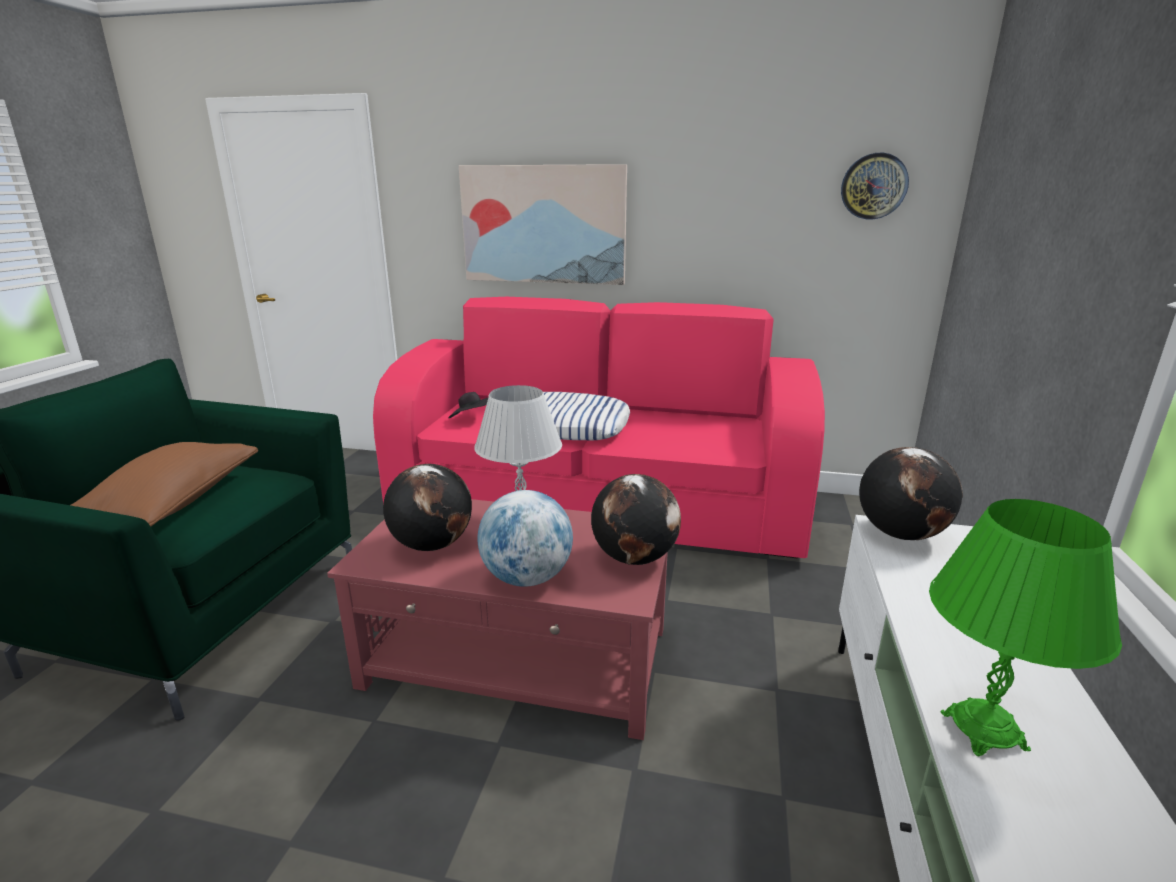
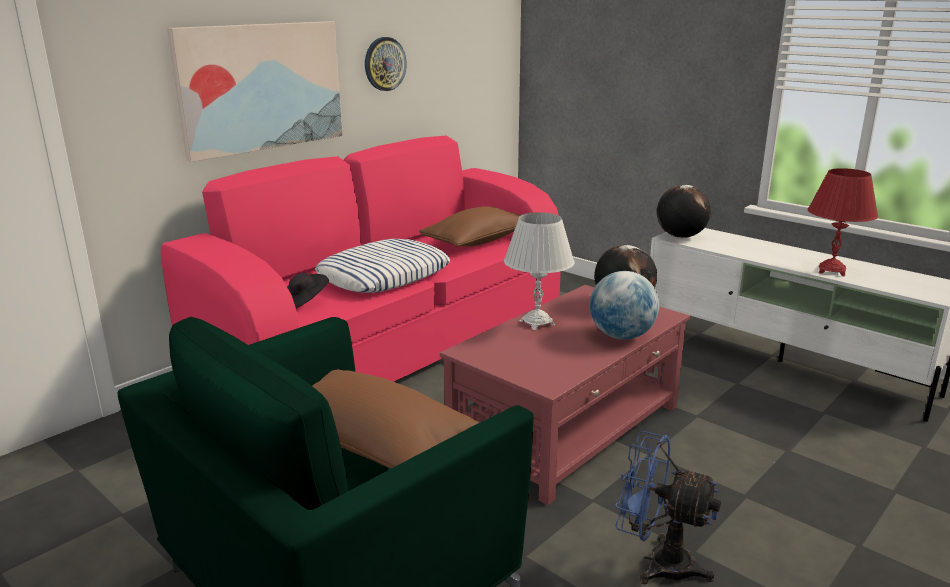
camera: 60 degrees left, 0 degrees up
(261, 812) = (657, 562): none -> blue fan
(431, 545) = (545, 357): globe -> none
(713, 437) = (477, 242): none -> brown pillow
(874, 186) = (481, 32): wall clock -> wall clock (384, 64)
(983, 730) = (831, 271): green table lamp -> red table lamp

